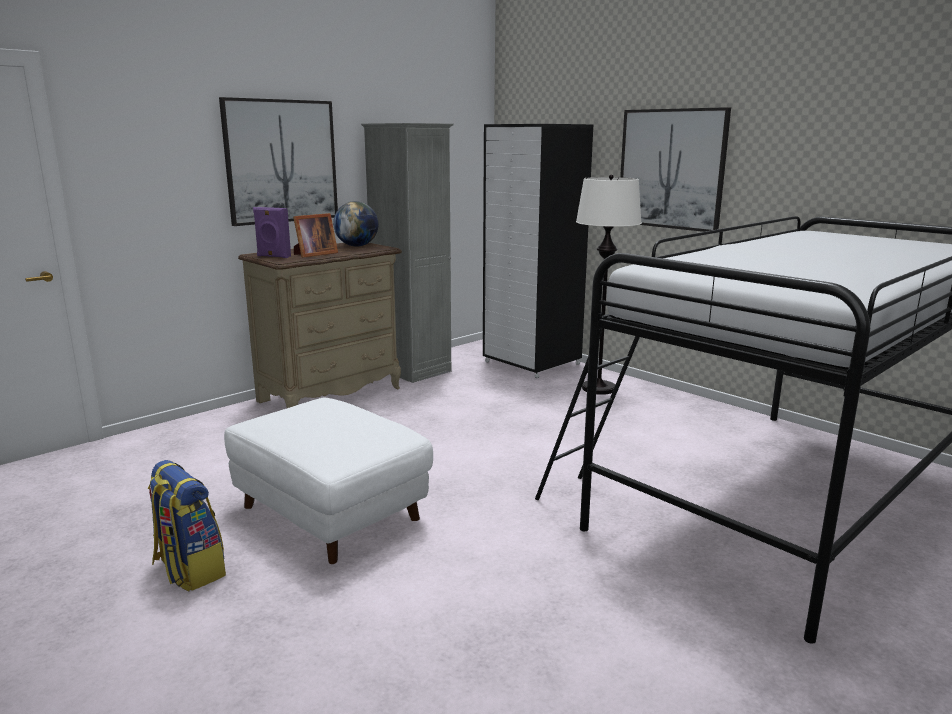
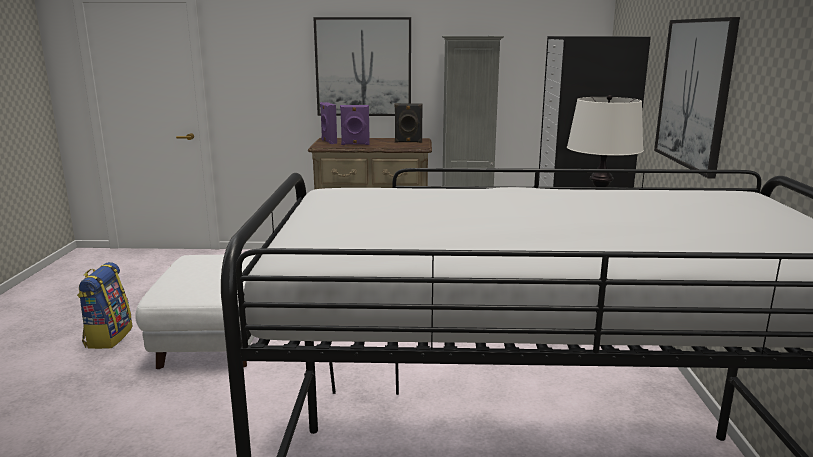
camera: 45 degrees right, 0 degrees up
(314, 254) = (355, 144): picture frame -> purple speaker
(357, 246) = (408, 142): globe -> black speaker

